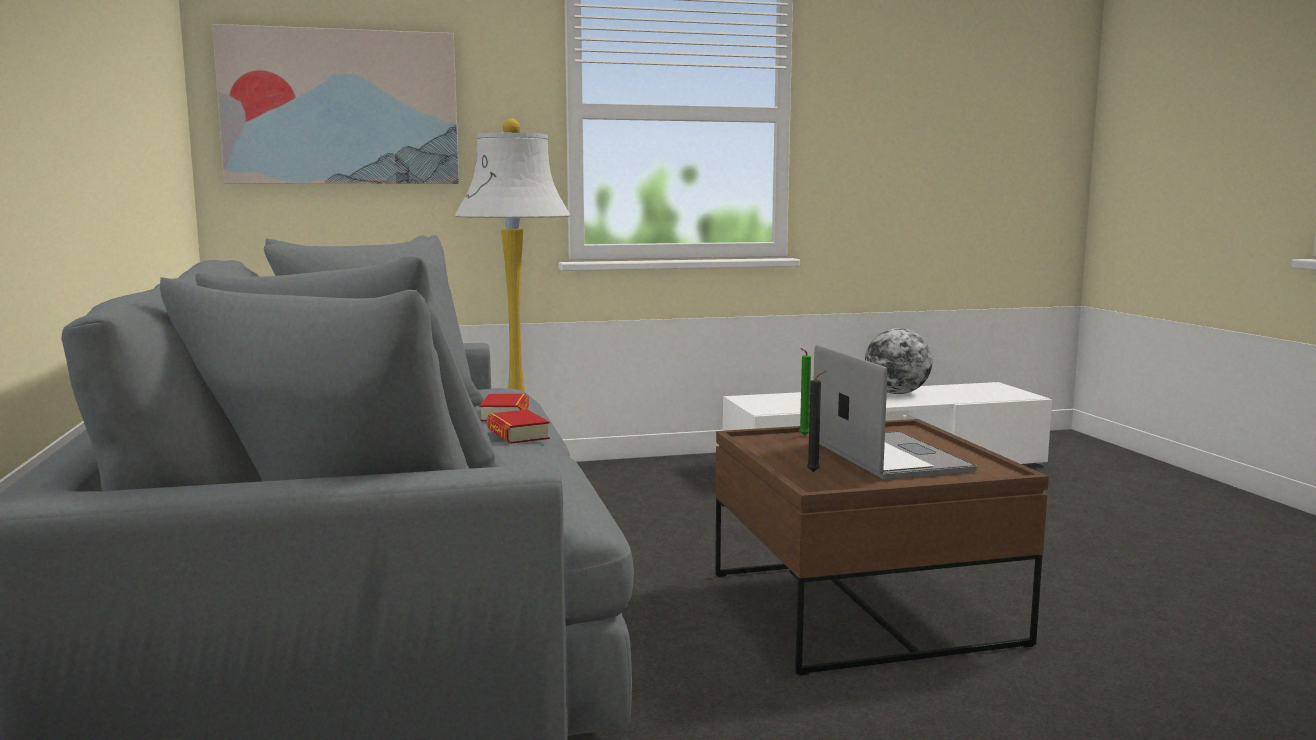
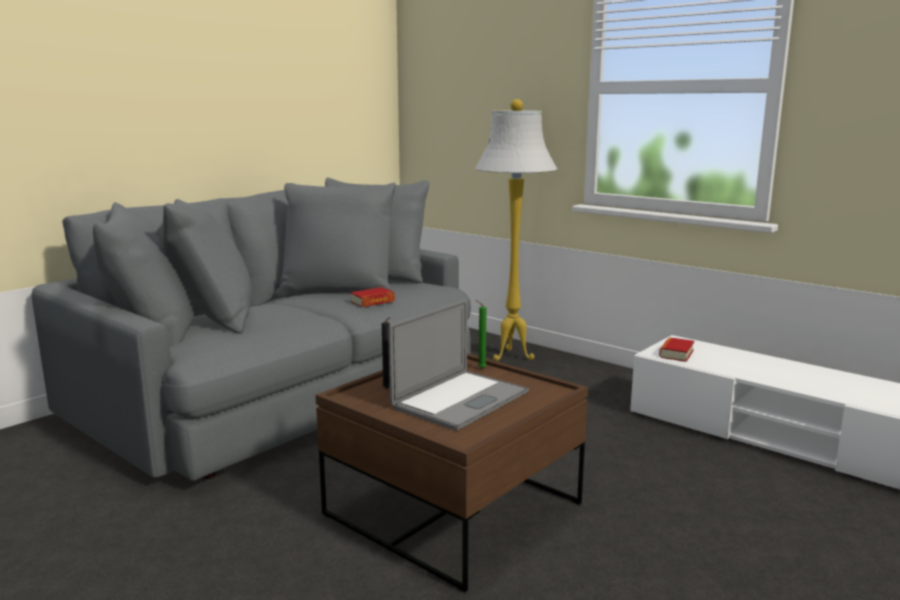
camera: 55 degrees right, 5 degrees up
(341, 108) = (461, 91): picture -> none
(517, 434) = (333, 313): book -> book (676, 354)
(897, 393) = (826, 378): globe -> none

